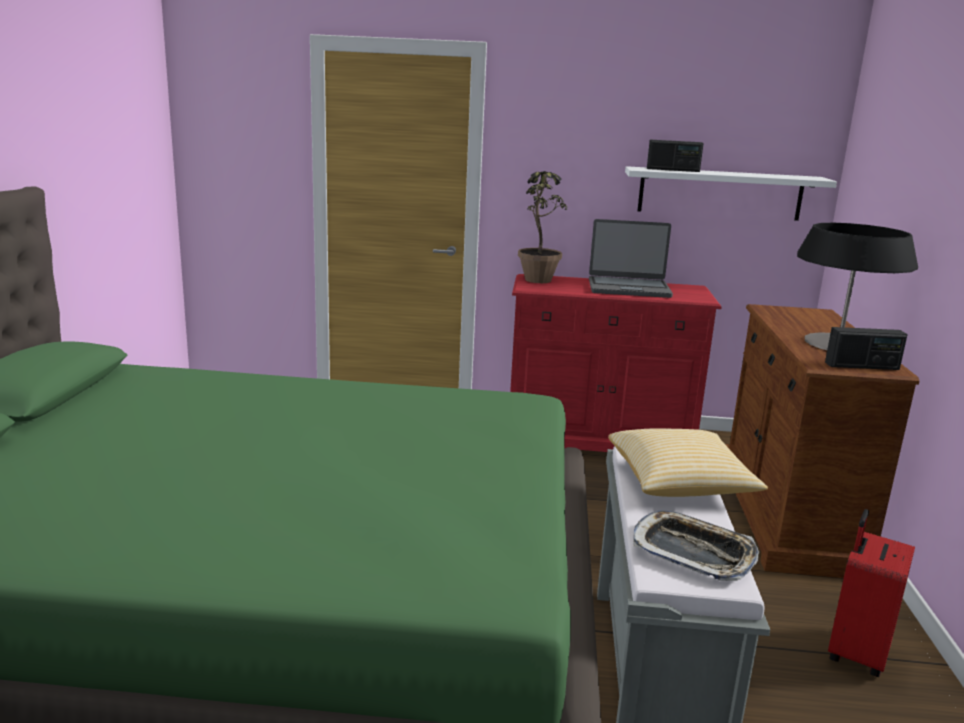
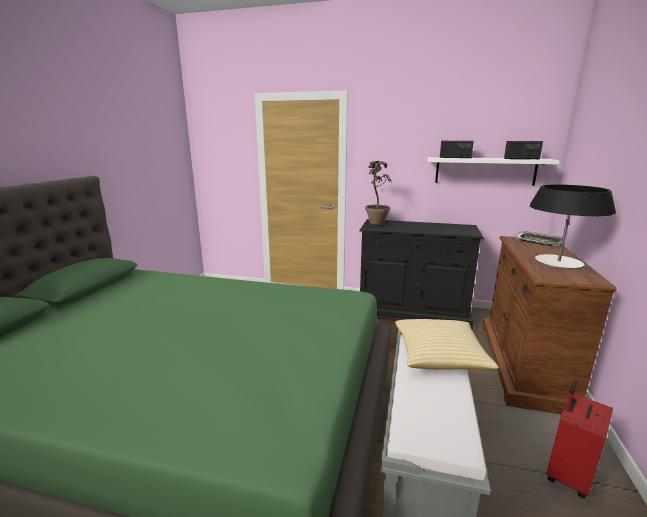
camera: 10 degrees right, 0 degrees up
(599, 440) = (413, 312): red dresser -> black dresser
(628, 288) = (428, 227): laptop -> none
(693, 552) = (437, 416): tray -> tray (539, 242)
(862, 366) = (574, 278): radio -> radio (521, 159)

